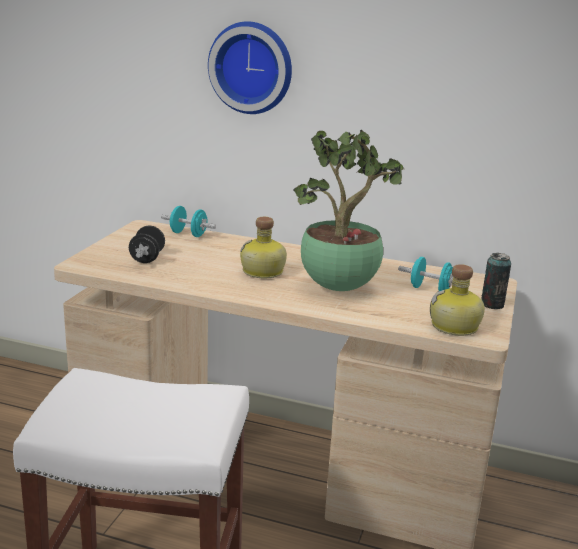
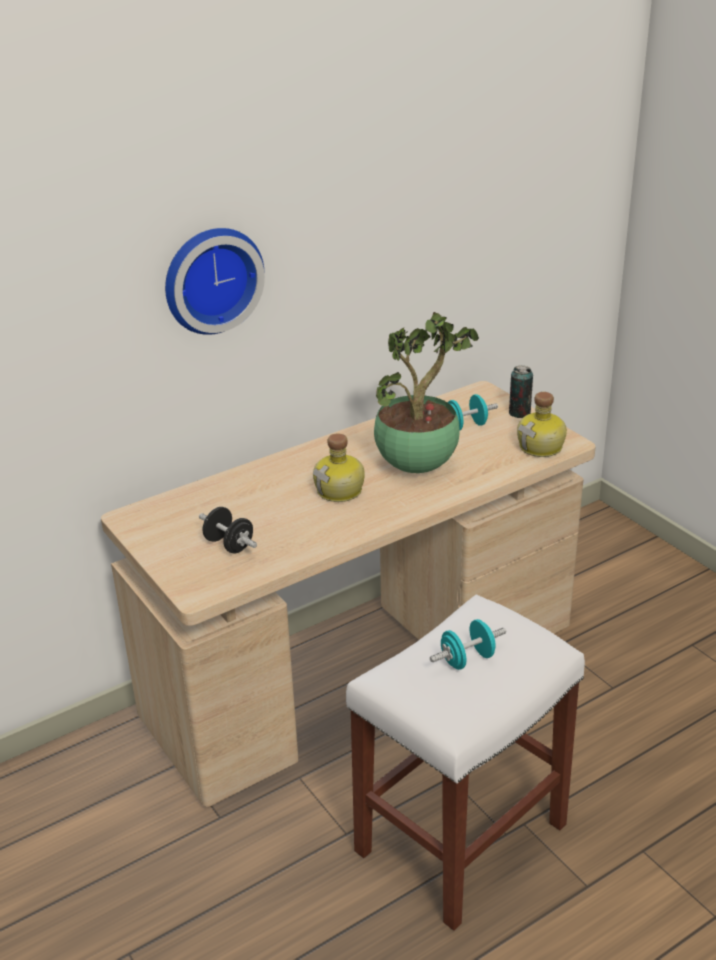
camera: 50 degrees left, 10 degrees up
(188, 234) = (191, 498): turquoise dumbbell -> turquoise dumbbell (467, 659)

